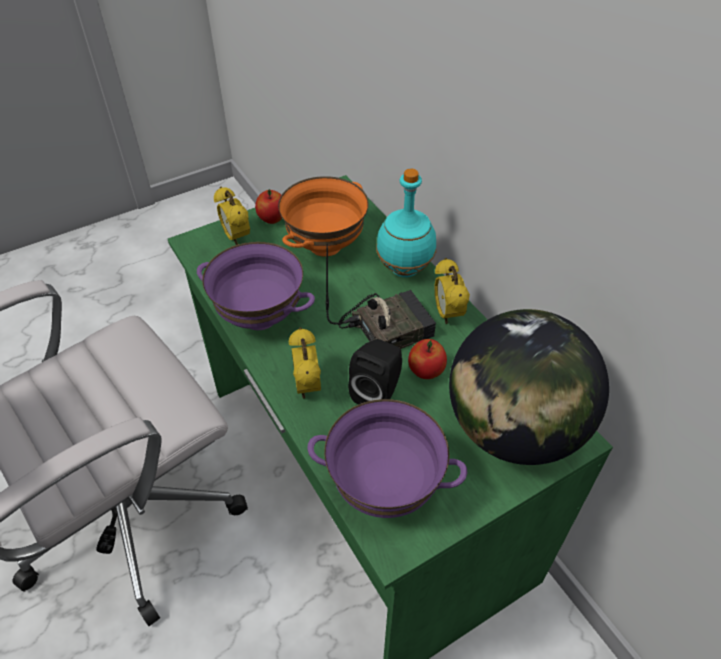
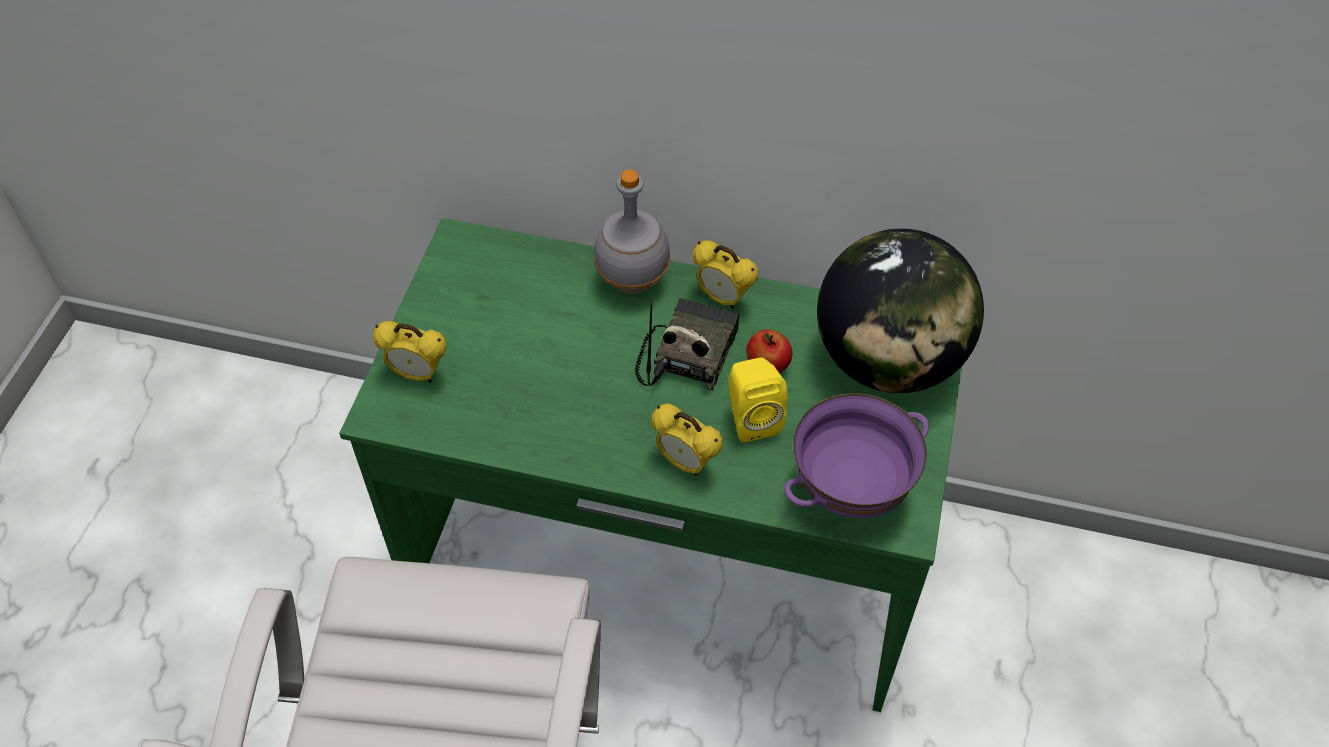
camera: 45 degrees left, 5 degrees up
(259, 318) = (557, 437): purple bowl -> none
(272, 219) = (429, 325): apple -> none
(325, 245) = (524, 314): orange bowl -> none
(378, 392) = (751, 418): black speaker -> yellow speaker
(404, 269) = (632, 283): turquoise bottle -> grey bottle

